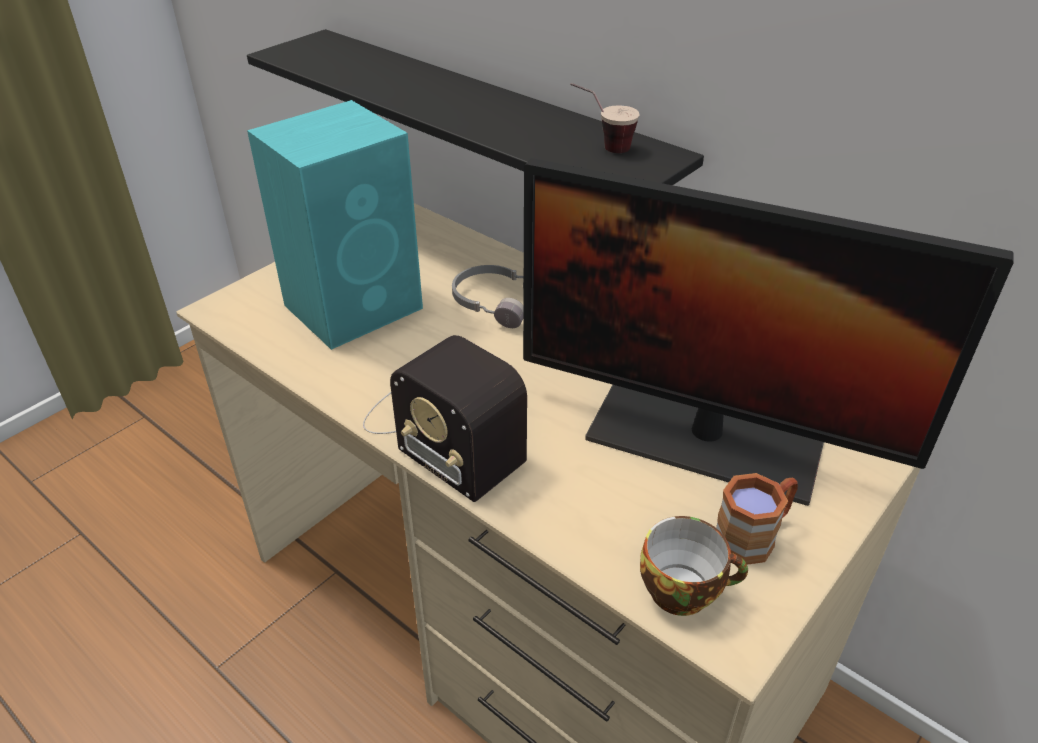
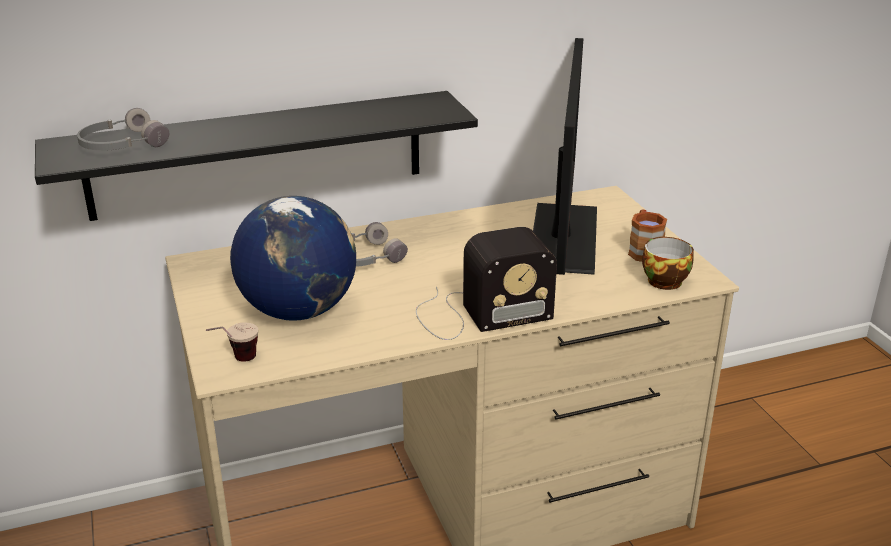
camera: 60 degrees left, 10 degrees down
(342, 59) = (121, 145): none -> grey headphones
(356, 305) = (298, 310): turquoise speaker -> globe
(601, 147) = (403, 108): cup -> cup (235, 362)
(704, 438) = (564, 238): monitor -> monitor turned 45 degrees counterclockwise

